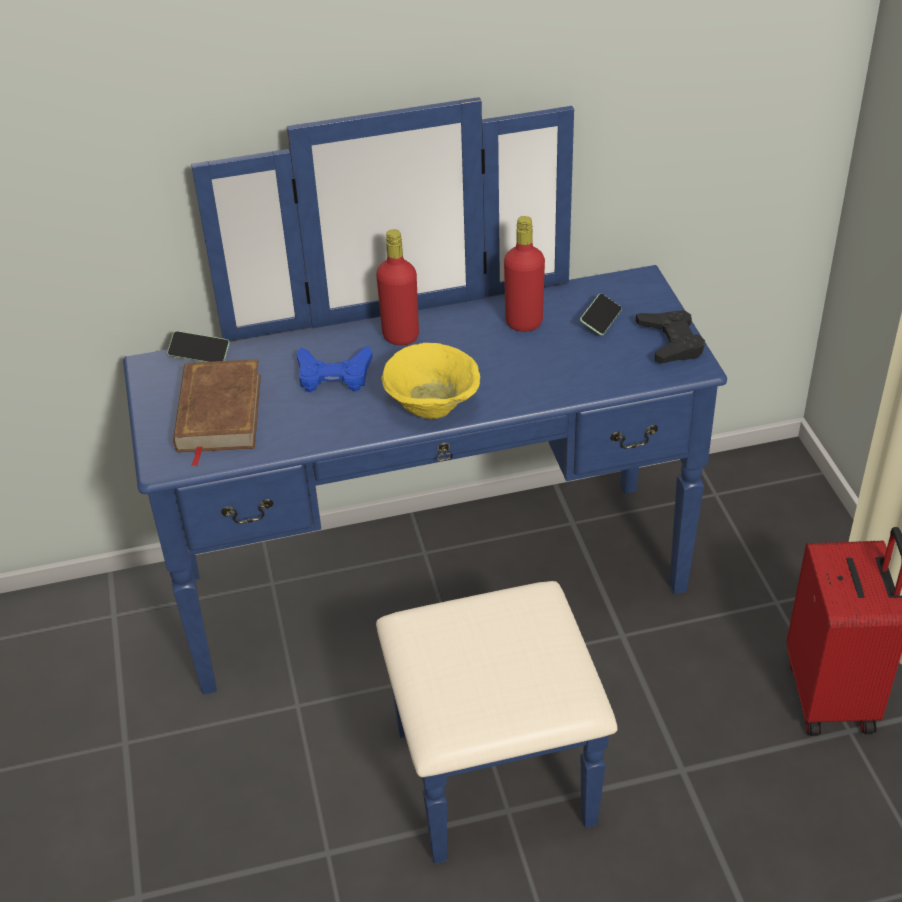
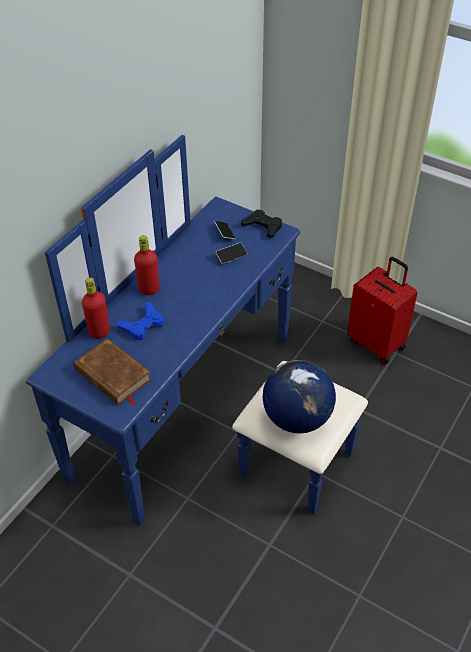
camera: 45 degrees left, 5 degrees up
(199, 354) = (65, 355): phone -> phone (231, 256)
(433, 403) = (203, 310): yellow bowl -> none
(464, 667) = (297, 417): none -> globe
(524, 323) = (194, 252): red bottle -> red bottle (99, 332)

